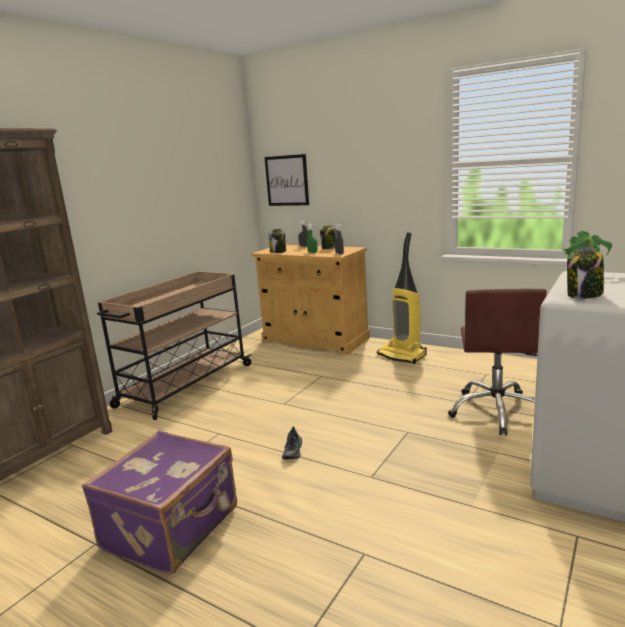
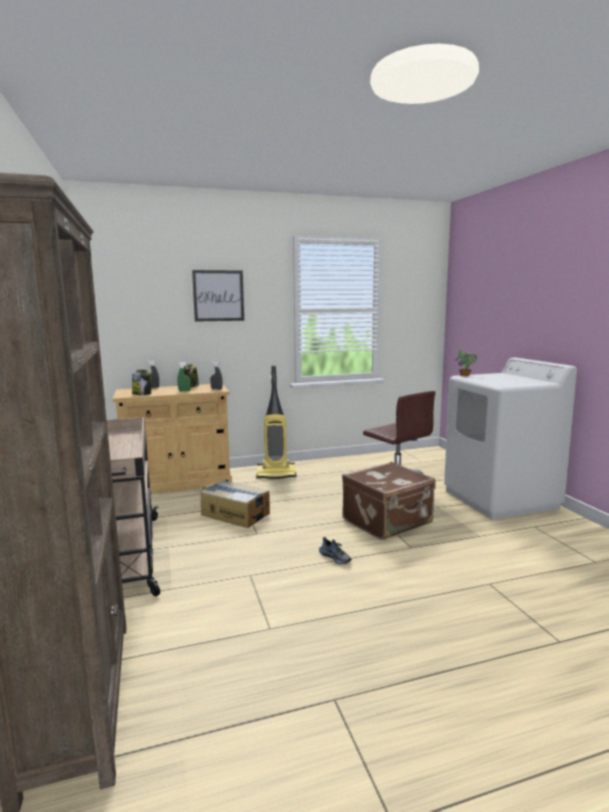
camera: 50 degrees left, 5 degrees down
(173, 528) = (368, 646): purple suitcase -> none
(287, 180) = (125, 320): picture -> picture (218, 295)
(302, 381) = (235, 514): none -> cardboard box
(405, 442) = (388, 522): none -> brown suitcase
(584, 295) = (506, 383): jar -> none

